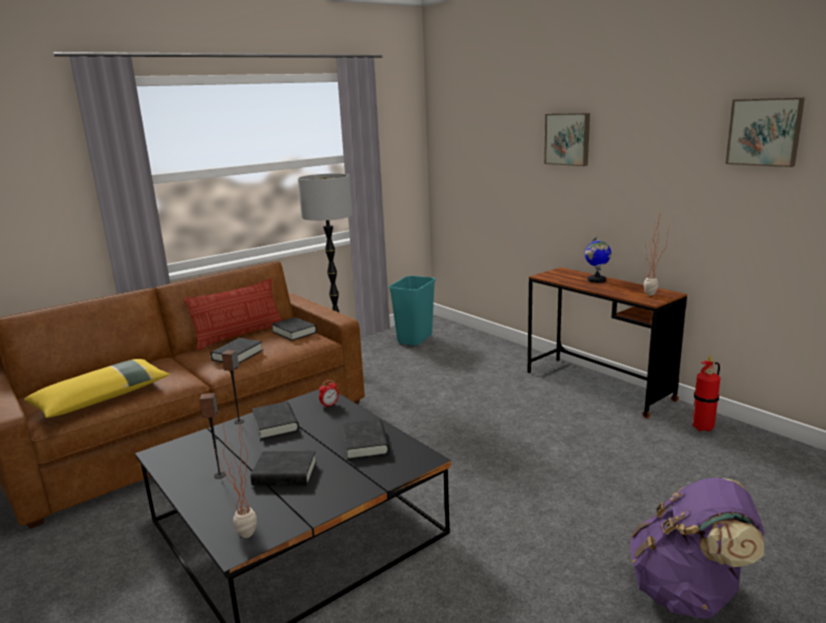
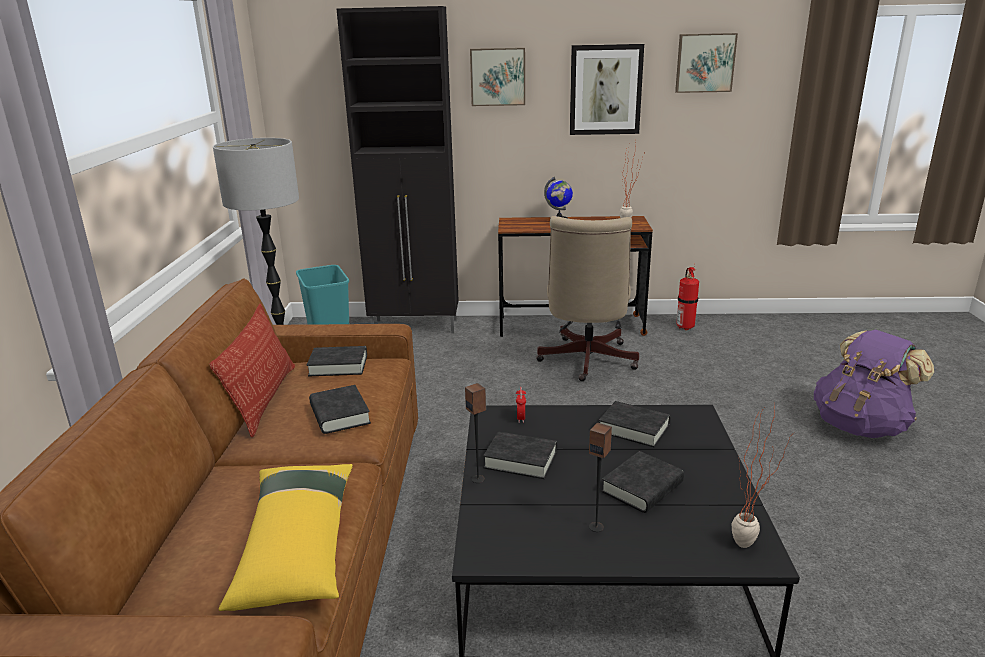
camera: 50 degrees left, 5 degrees up
(487, 345) = (416, 326): none -> black cabinet
(550, 415) = (586, 362): none -> beige office chair
(657, 156) = (605, 90): none -> picture

